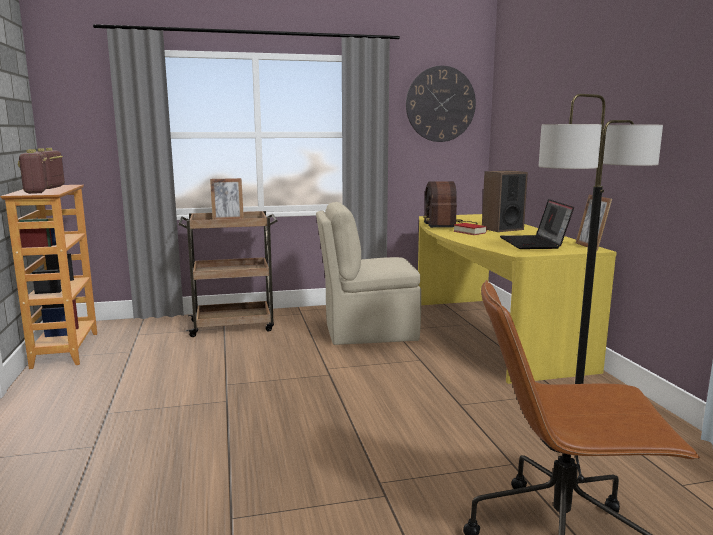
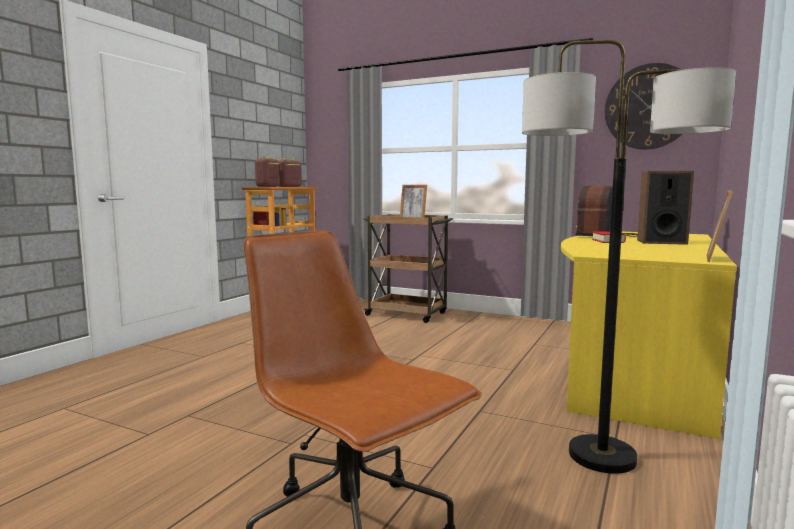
camera: 40 degrees right, 5 degrees down
(368, 332) = (506, 340): beige chair -> none
(534, 243) = (647, 252): laptop -> none

